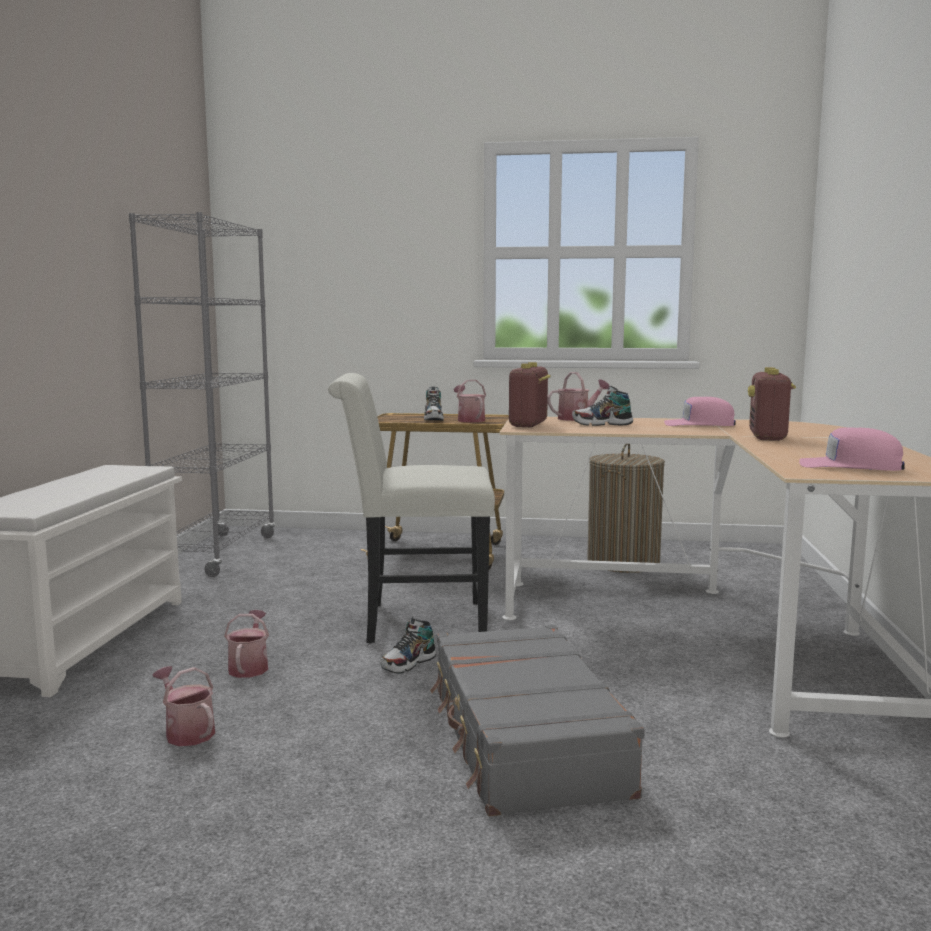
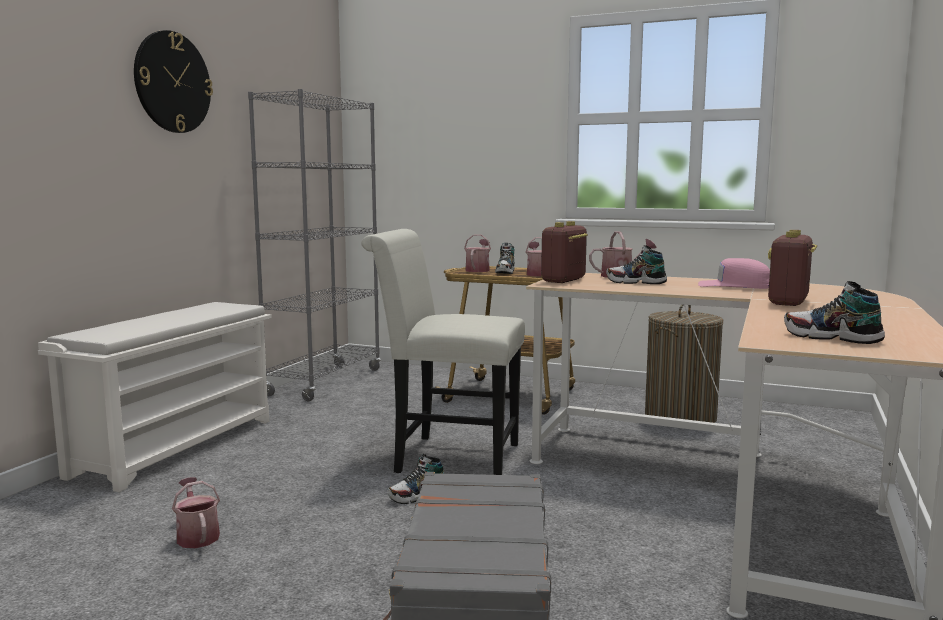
camera: 15 degrees right, 0 degrees up
(54, 200) = (172, 82): none -> wall clock
(249, 666) = (284, 483): watering can -> watering can (478, 270)
(850, 466) = (831, 338): pink cap -> shoe

